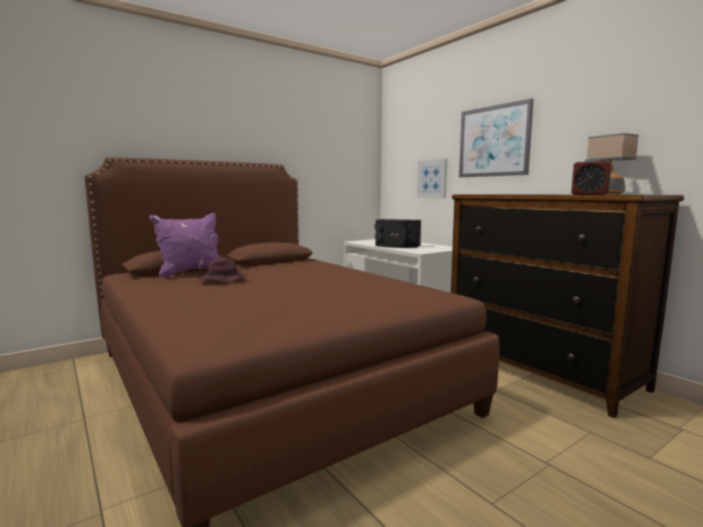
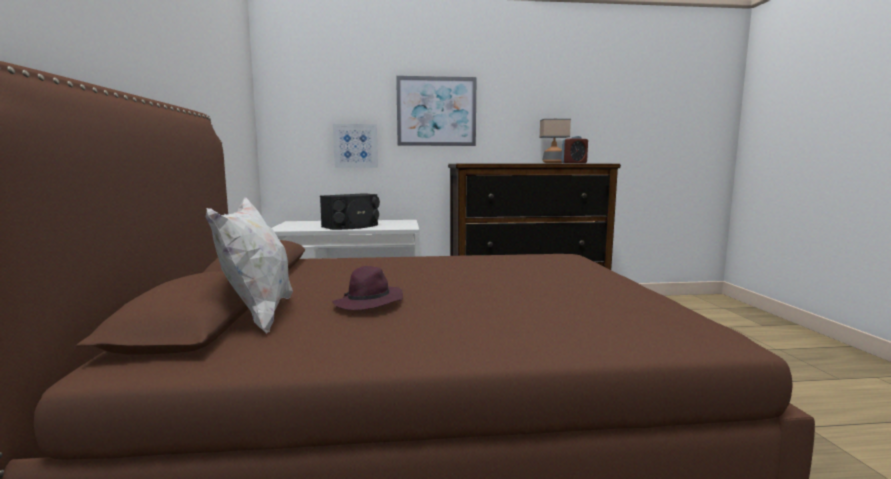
camera: 60 degrees left, 0 degrees up
(191, 273) = (258, 315): purple pillow -> white pillow

